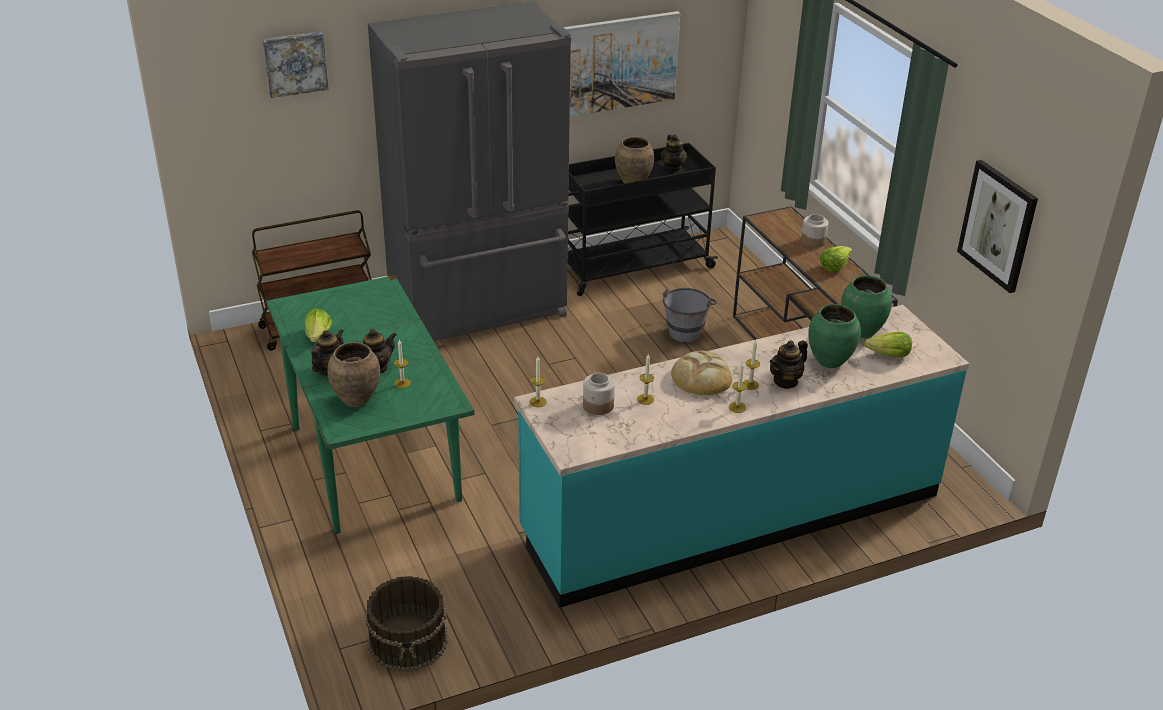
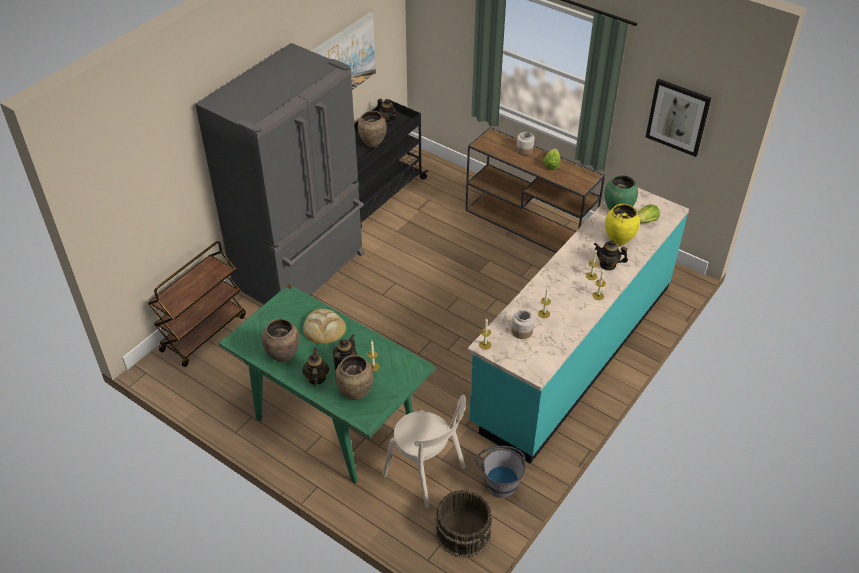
camera: 30 degrees left, 10 degrees up
(295, 63) = (151, 153): picture -> none
(318, 336) = (283, 355): lettuce -> brown vase
(425, 561) = (427, 473): none -> beige chair
(686, 330) = (446, 232): grey bucket -> grey bucket (499, 481)
(701, 377) = (561, 283): bread -> bread (324, 328)
(786, 381) = (608, 265): teapot -> teapot turned 90 degrees clockwise
(830, 361) = (619, 239): green vase -> yellow vase

